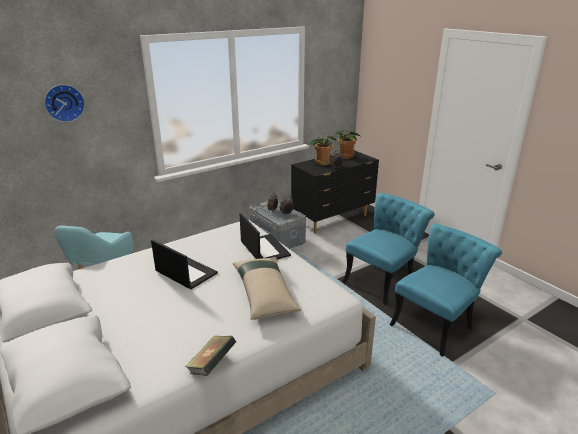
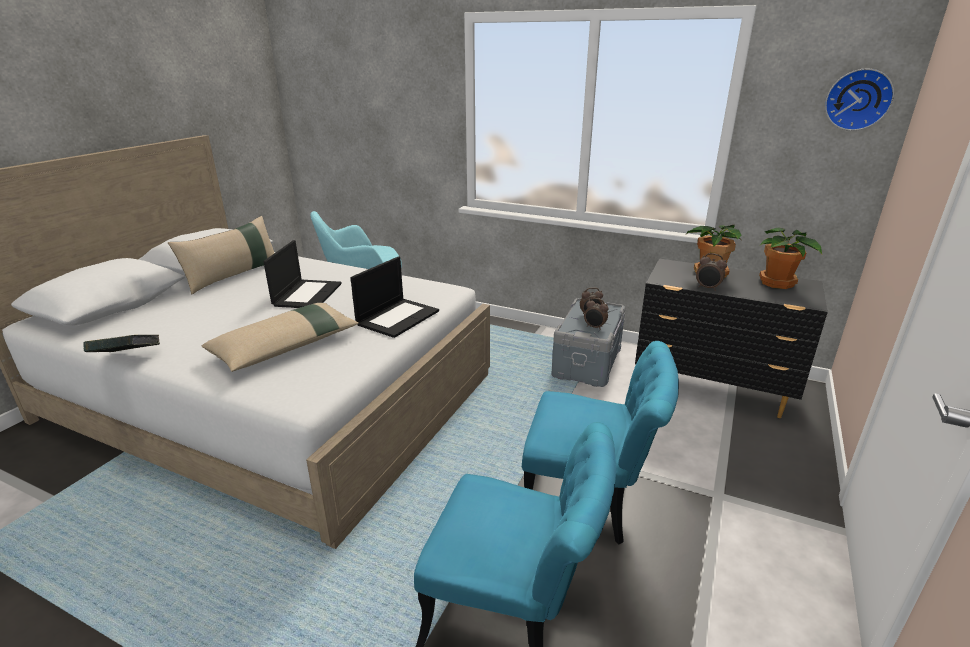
camera: 60 degrees right, 0 degrees up
(64, 103) = (380, 89): wall clock -> wall clock (858, 99)
(96, 300) = (233, 276): none -> beige pillow

